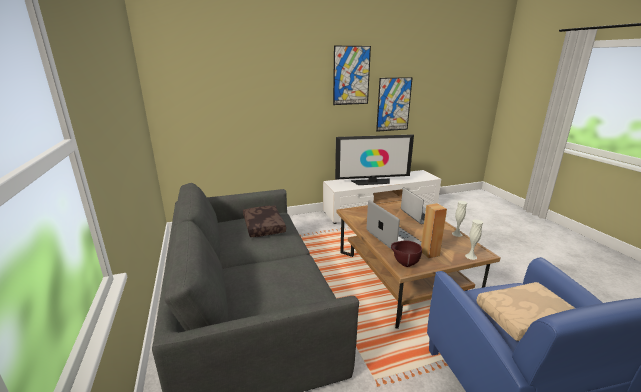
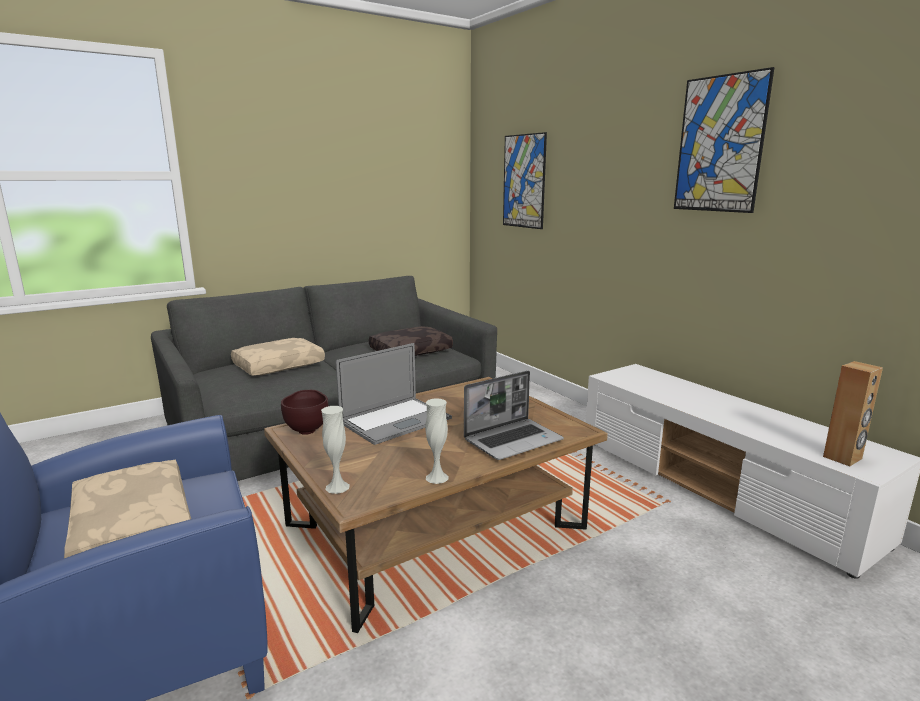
camera: 75 degrees right, 5 degrees down
(258, 279) = (279, 365): none -> beige pillow
(372, 182) = (692, 400): television -> none
(393, 104) = (832, 223): picture -> picture (524, 181)
(430, 253) = (346, 449): brown speaker -> brown speaker (843, 458)

